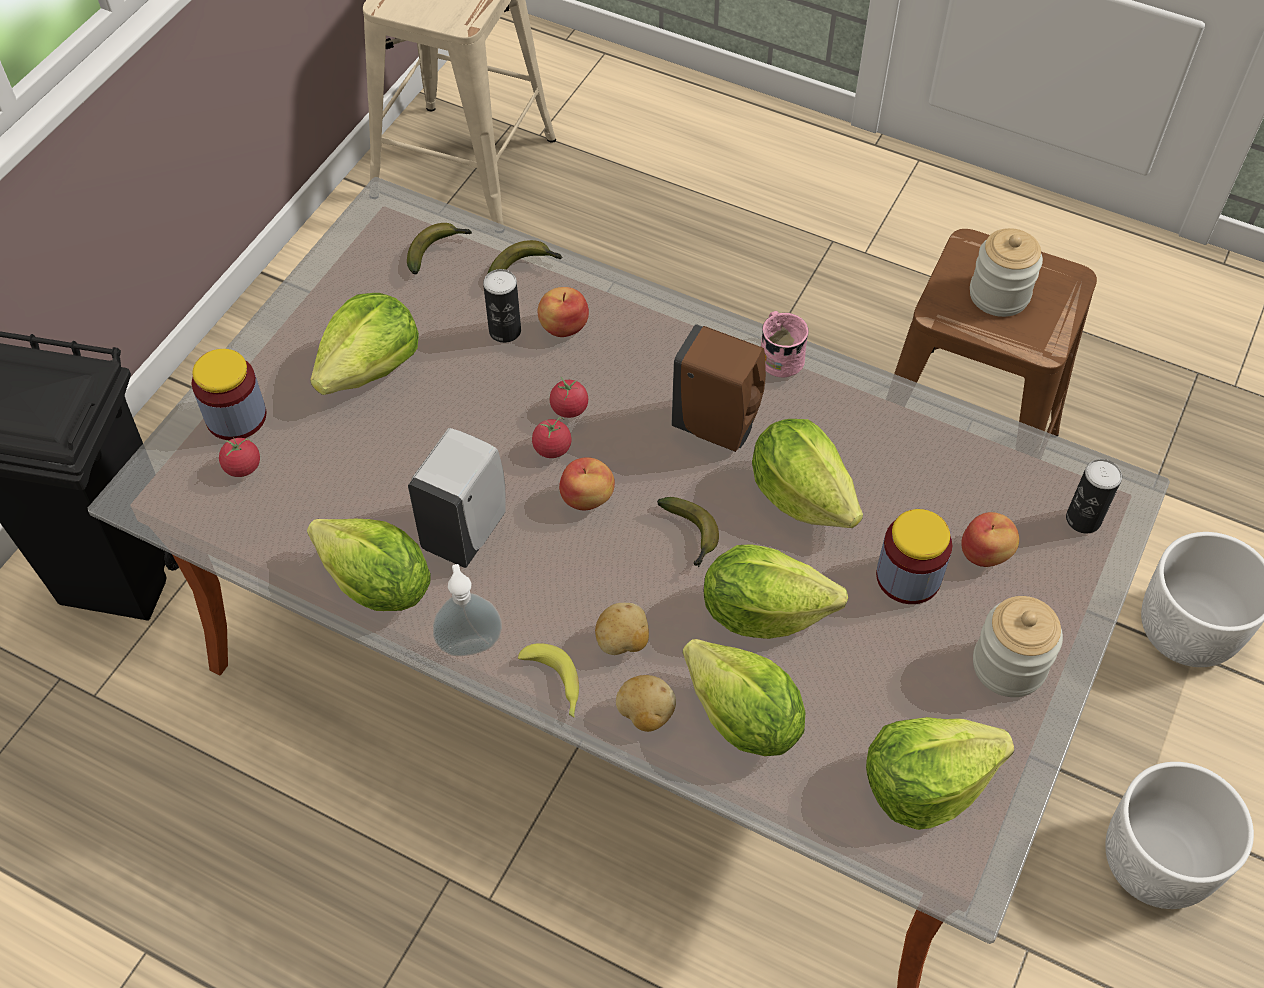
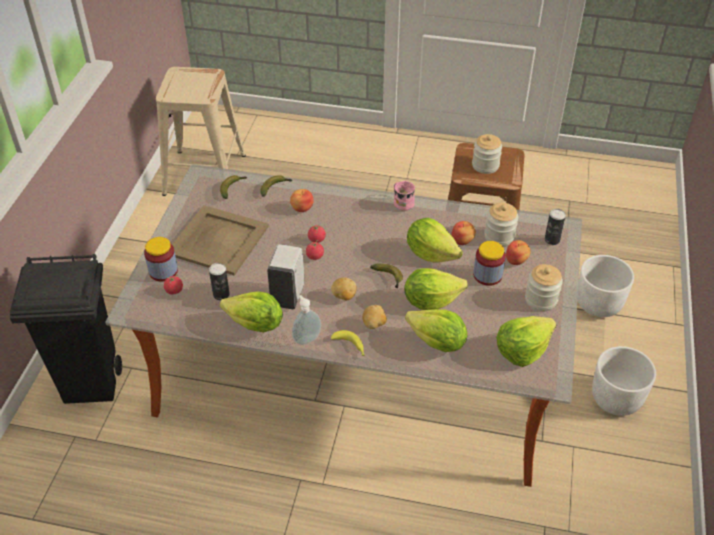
camera: 15 degrees left, 10 degrees down
(371, 367) = (219, 240): lettuce -> beige tray
(505, 331) = (276, 214): can -> can (221, 294)
(587, 499) = (338, 272): apple -> apple (462, 241)
(645, 714) = (394, 349): potato -> potato (344, 296)
(718, 427) = (385, 234): brown soap dispenser -> none
(966, 485) = (499, 236): none -> jar

